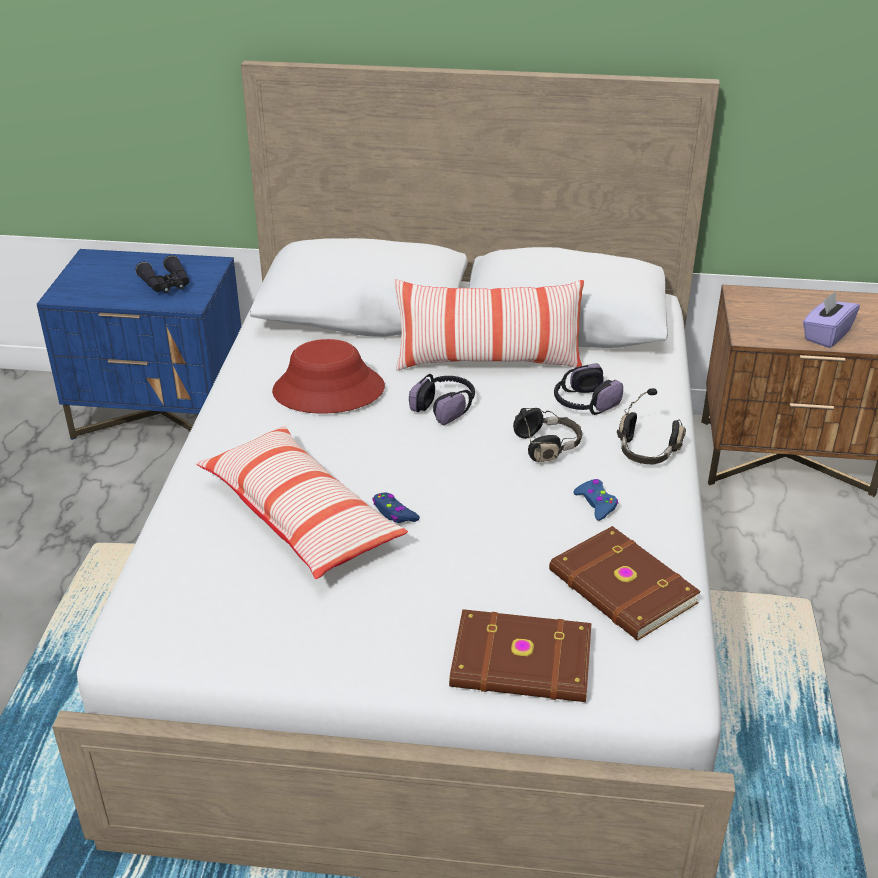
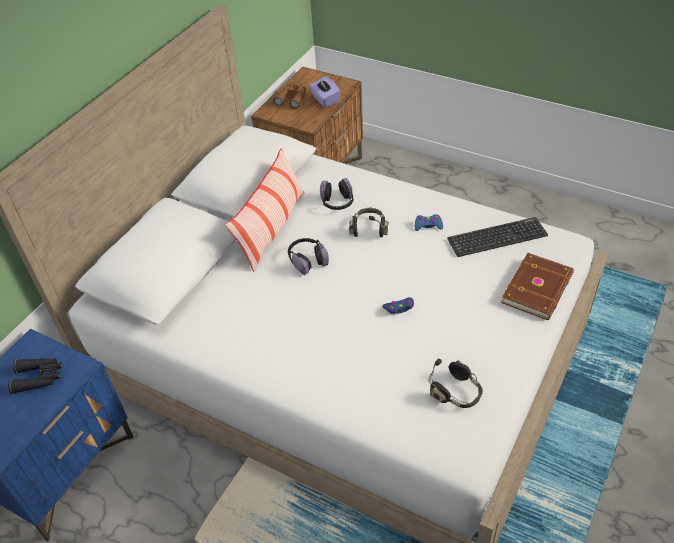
camera: 65 degrees left, 10 degrees up
(300, 517) = (383, 352): pillow -> none
(328, 390) = (256, 310): red hat -> none
(621, 589) = (497, 237): brown book -> keyboard
(647, 451) = (393, 193): black headphones -> black headphones (457, 393)
(799, 306) = (292, 98): none -> brown binoculars

